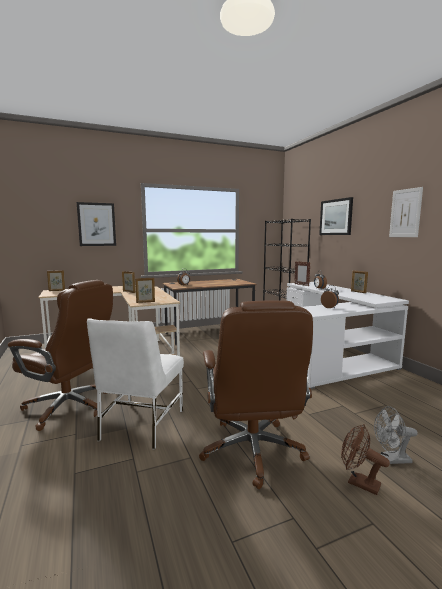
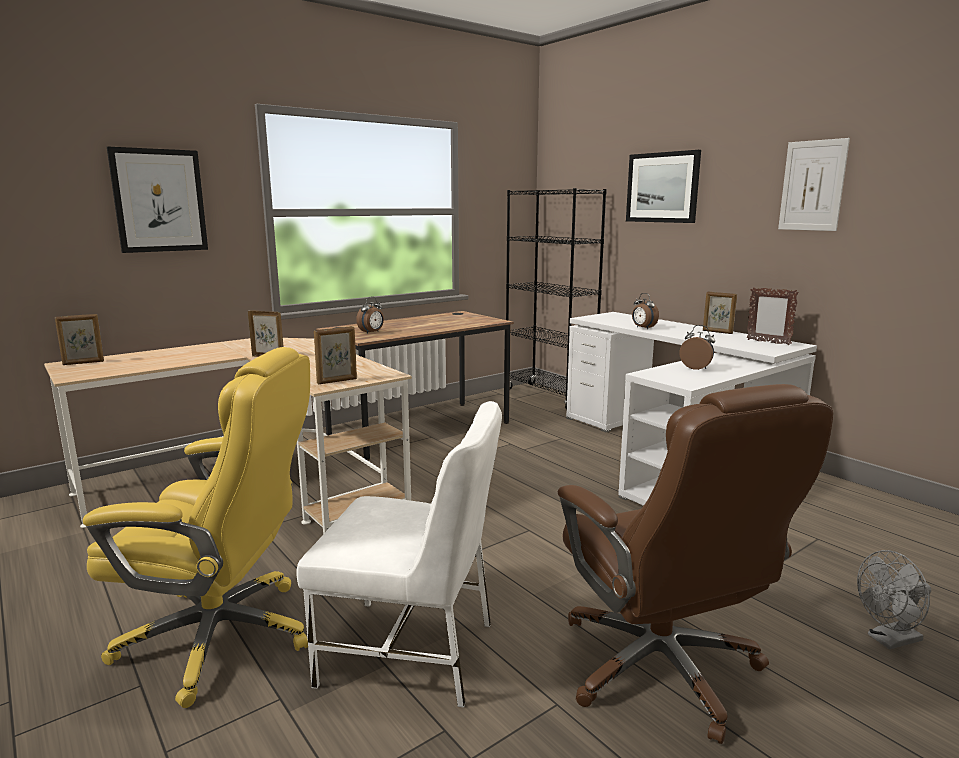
camera: 15 degrees left, 5 degrees up
(70, 407) = (222, 636): brown office chair -> yellow office chair
(140, 425) = (411, 652): white chair -> white chair turned 75 degrees counterclockwise
(301, 285) = (602, 321): picture frame -> picture frame (768, 342)
(358, 482) = (868, 694): brown fan -> none

